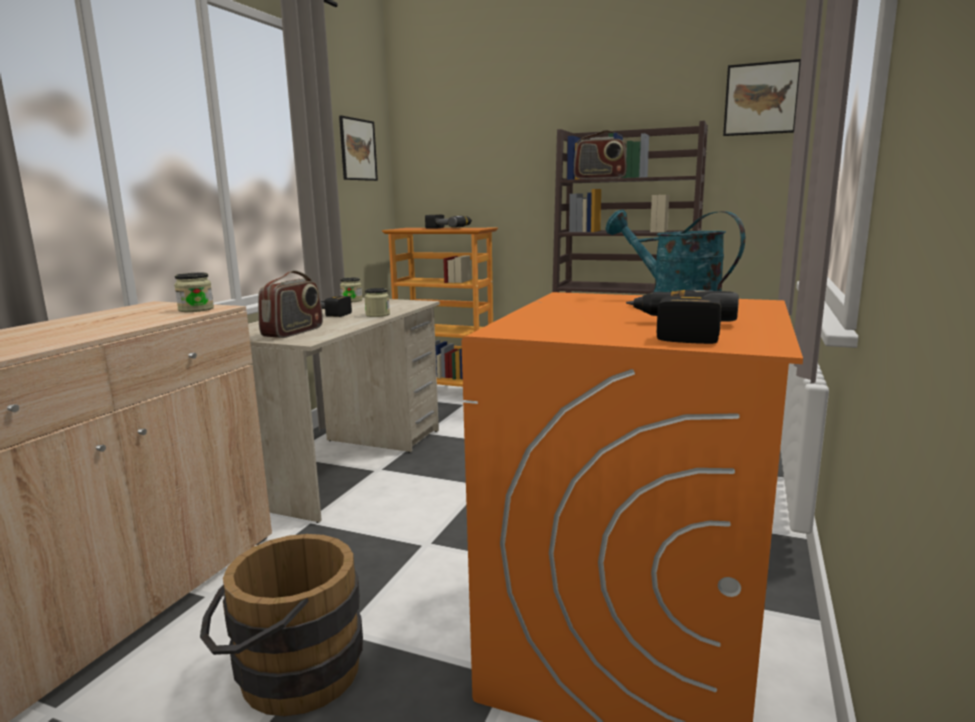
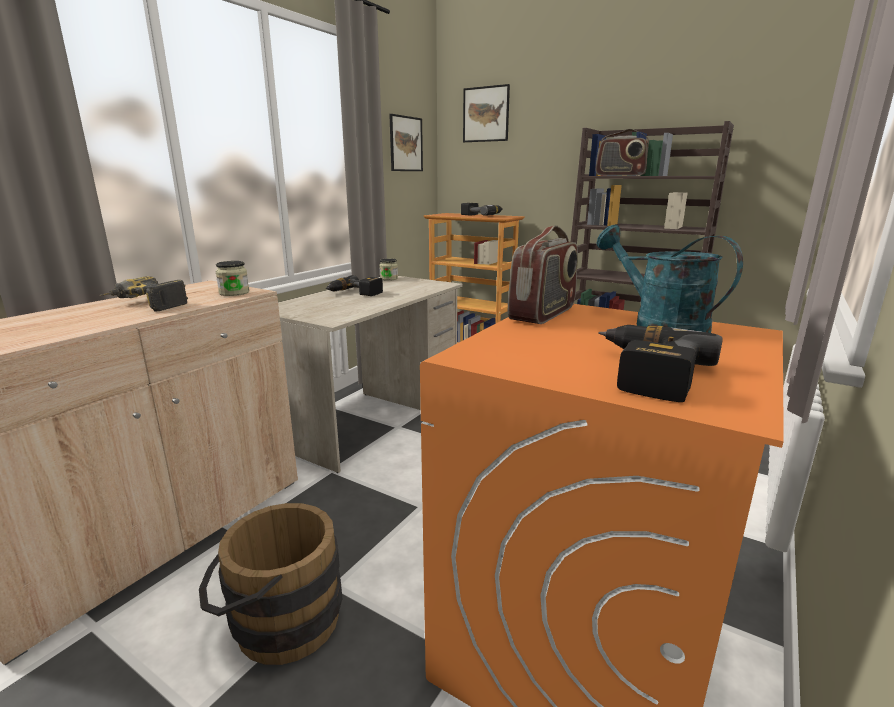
camera: 10 degrees right, 5 degrees up
(95, 324) = (145, 305): none -> power drill
(293, 332) = (326, 310): radio -> radio (543, 314)
(377, 315) = (403, 296): jar -> none
(761, 99) = (794, 98): picture -> picture (486, 114)

